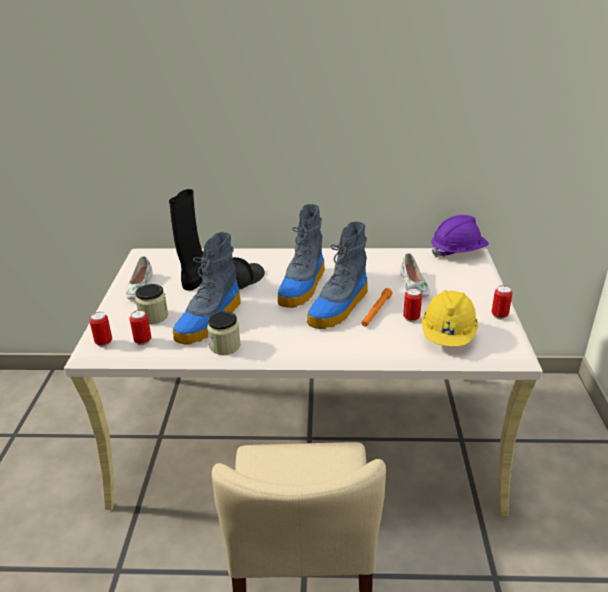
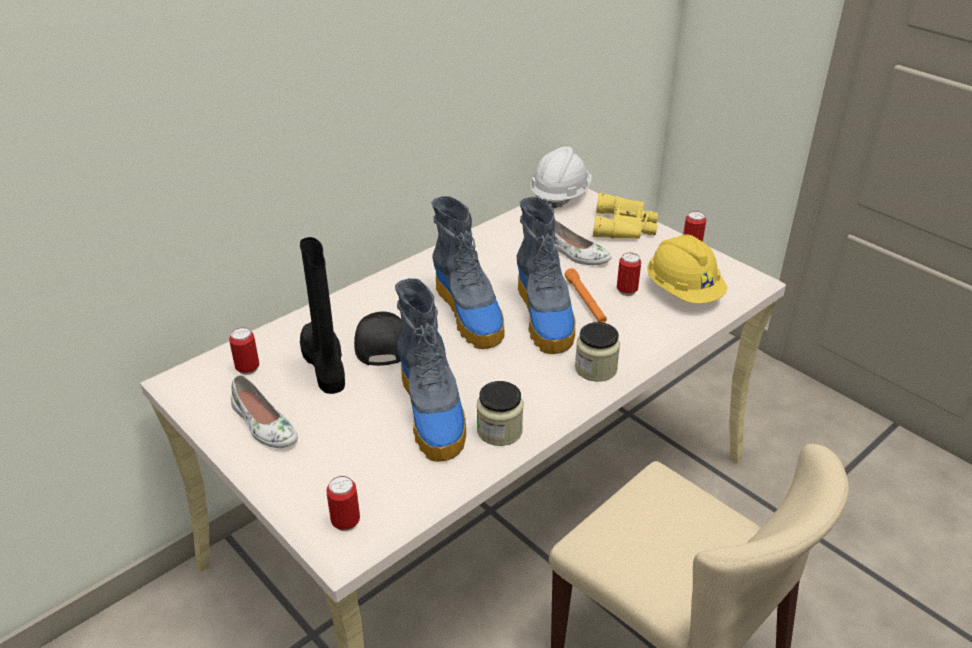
camera: 45 degrees left, 5 degrees up
(143, 341) = (394, 487): can -> can (248, 369)
(153, 316) = (352, 450): jar -> jar (595, 369)
(457, 252) = (560, 196): purple hard hat -> white hard hat
(473, 284) = (625, 226): none -> yellow binoculars

